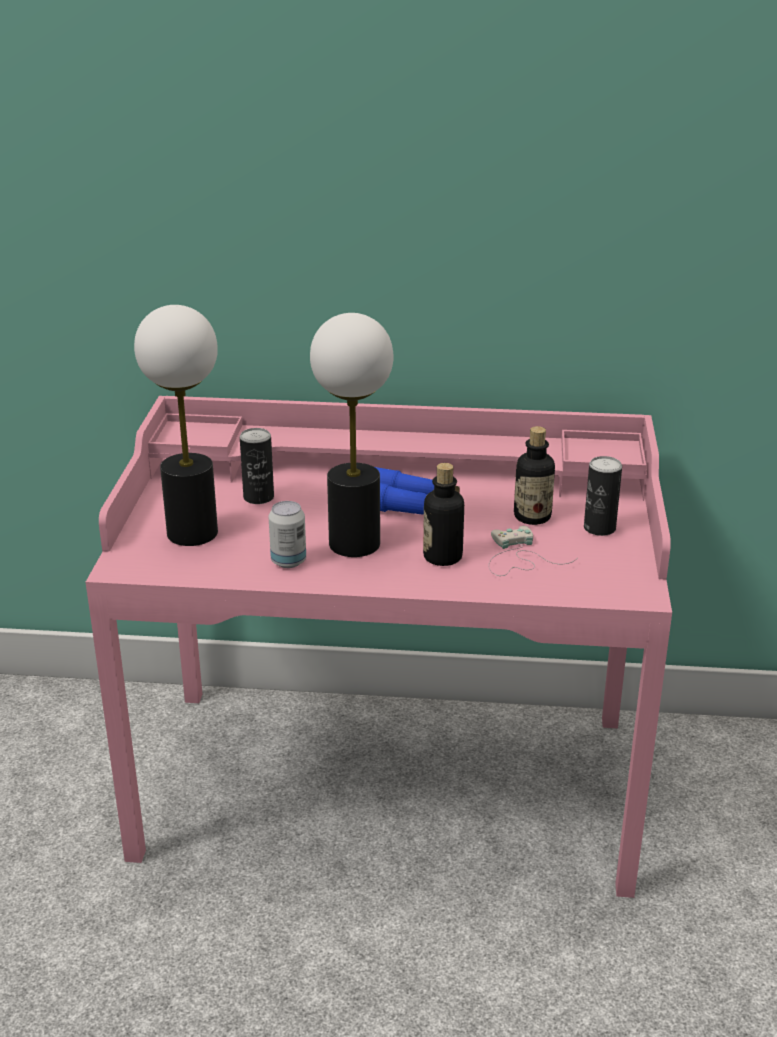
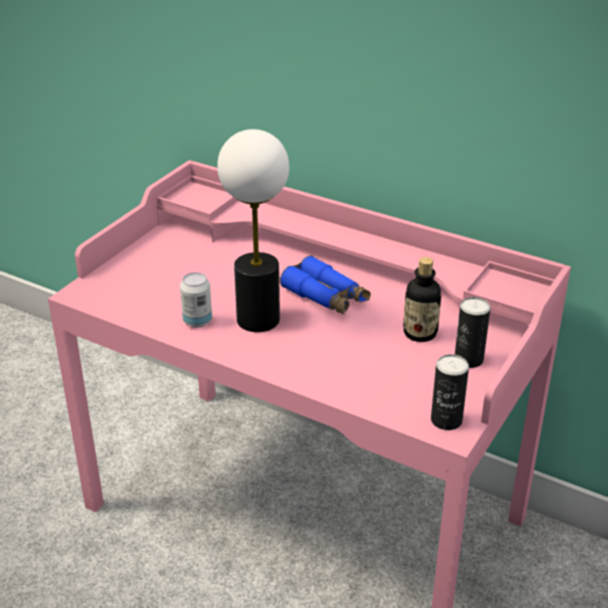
camera: 25 degrees right, 5 degrees up
(193, 533) = (150, 279): table lamp -> none
(258, 497) = (220, 260): can -> can (446, 420)
(442, 557) = (316, 350): bottle -> none
(518, 557) = (376, 367): white game controller -> none

